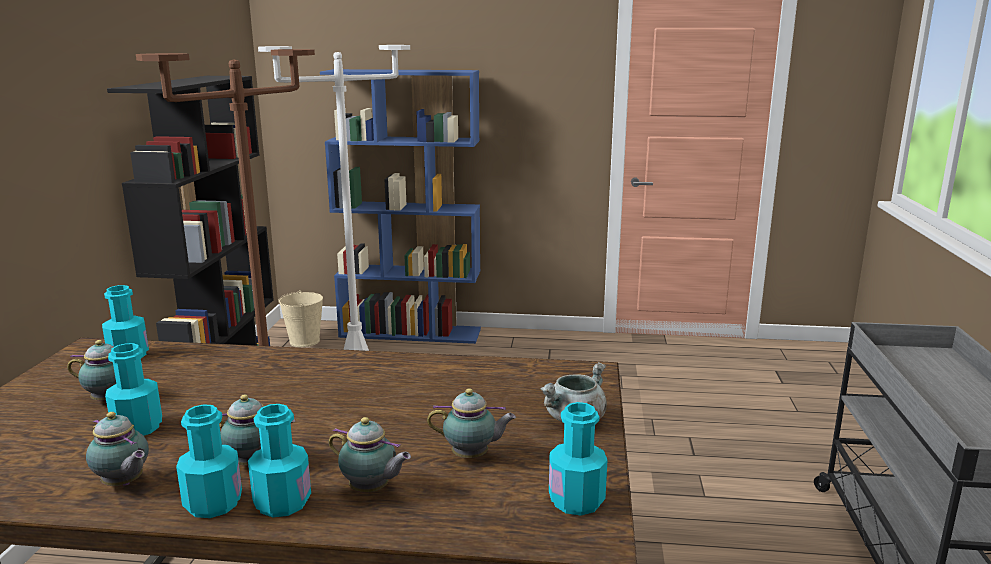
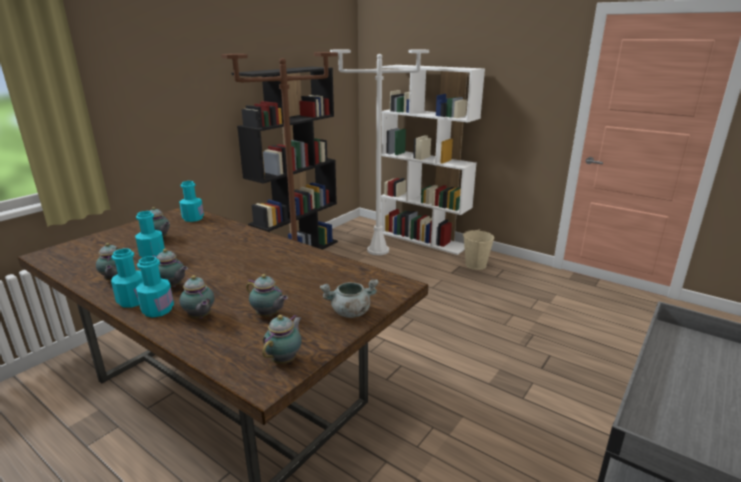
camera: 30 degrees right, 5 degrees up
(305, 341) = (361, 231): beige bucket -> beige bucket (476, 265)
(411, 332) = (424, 239): blue bookcase -> white bookcase
(576, 501) = (285, 359): turquoise bottle -> teapot

